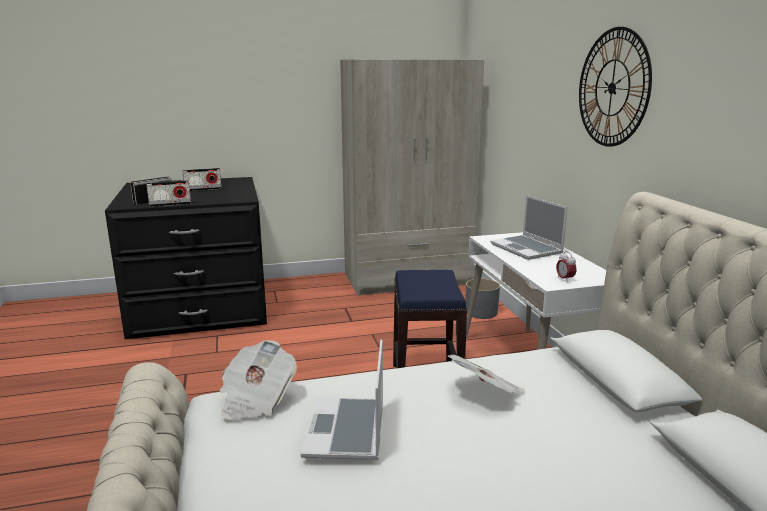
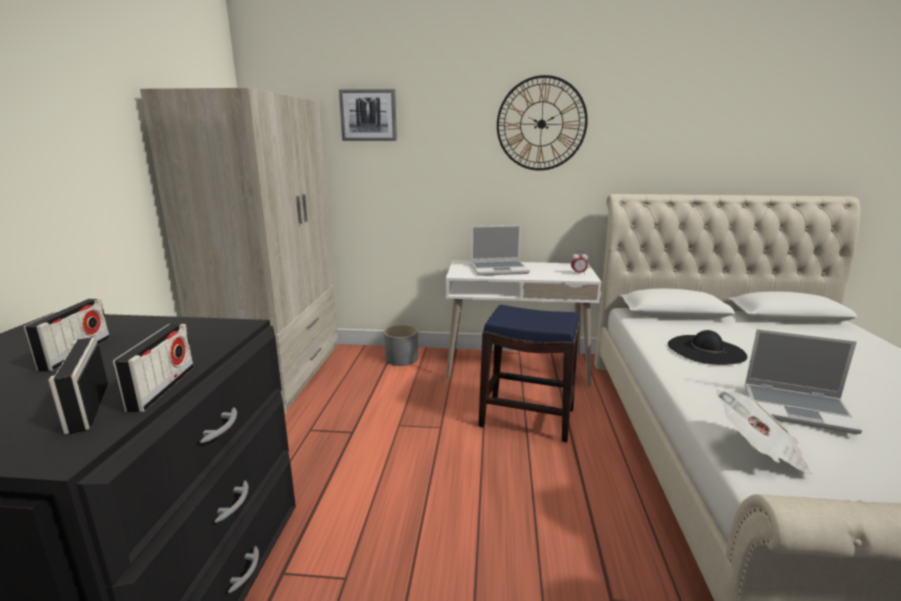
camera: 70 degrees left, 0 degrees up
(486, 393) = (706, 350): newspaper -> black hat
(511, 72) = (368, 115): none -> picture

